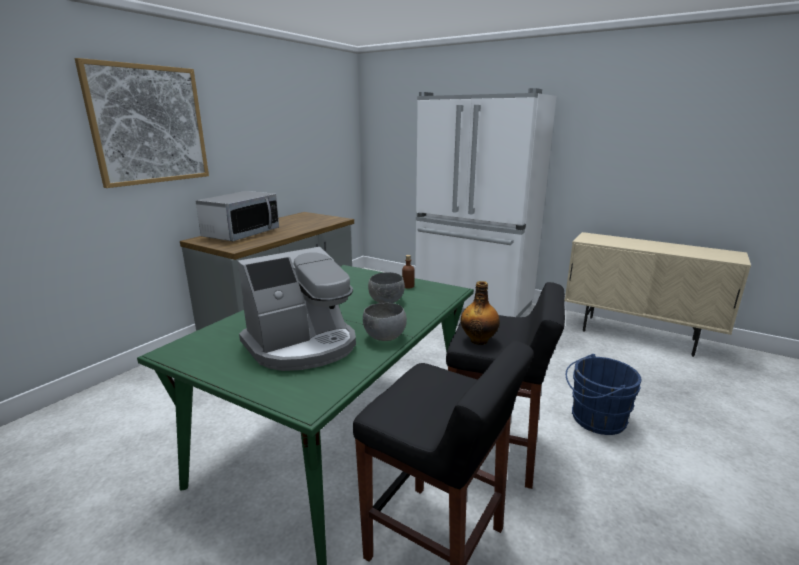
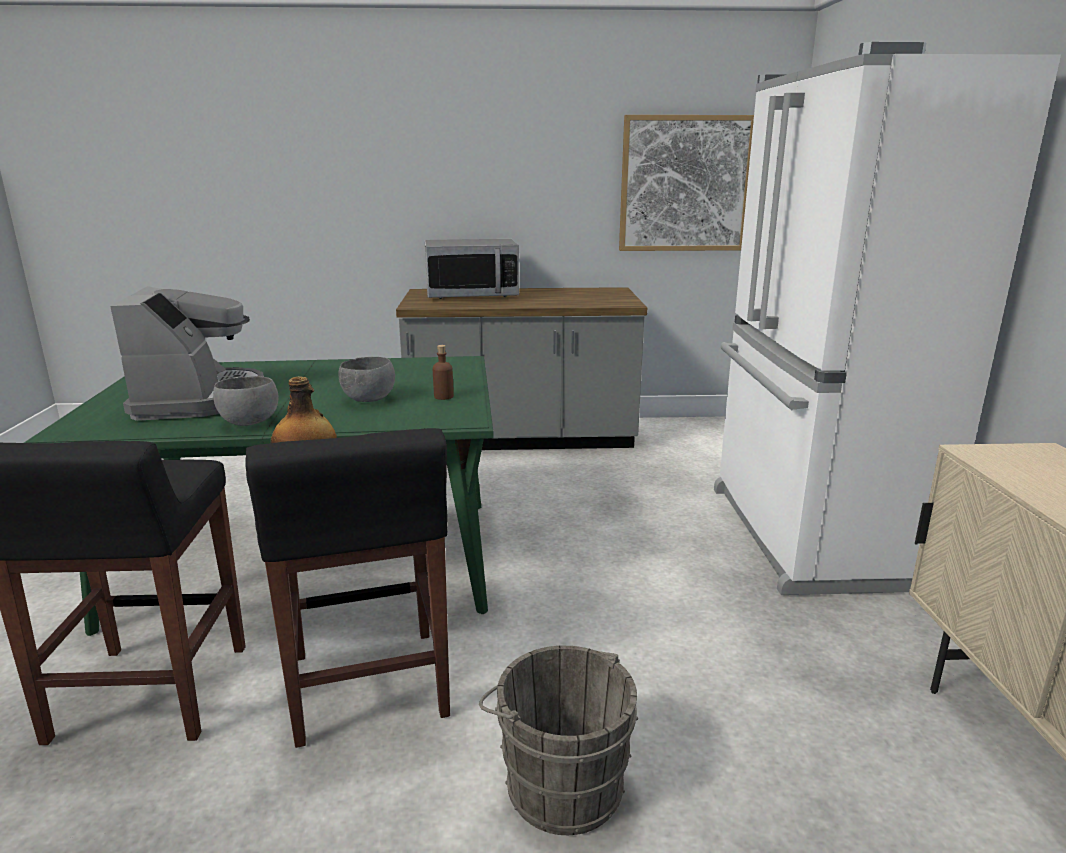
camera: 55 degrees right, 0 degrees up
(149, 125) = (392, 143): picture -> picture (685, 184)
(302, 345) = (200, 399): coffee machine -> coffee machine turned 120 degrees counterclockwise
(595, 419) = (559, 783): blue bucket -> grey bucket

